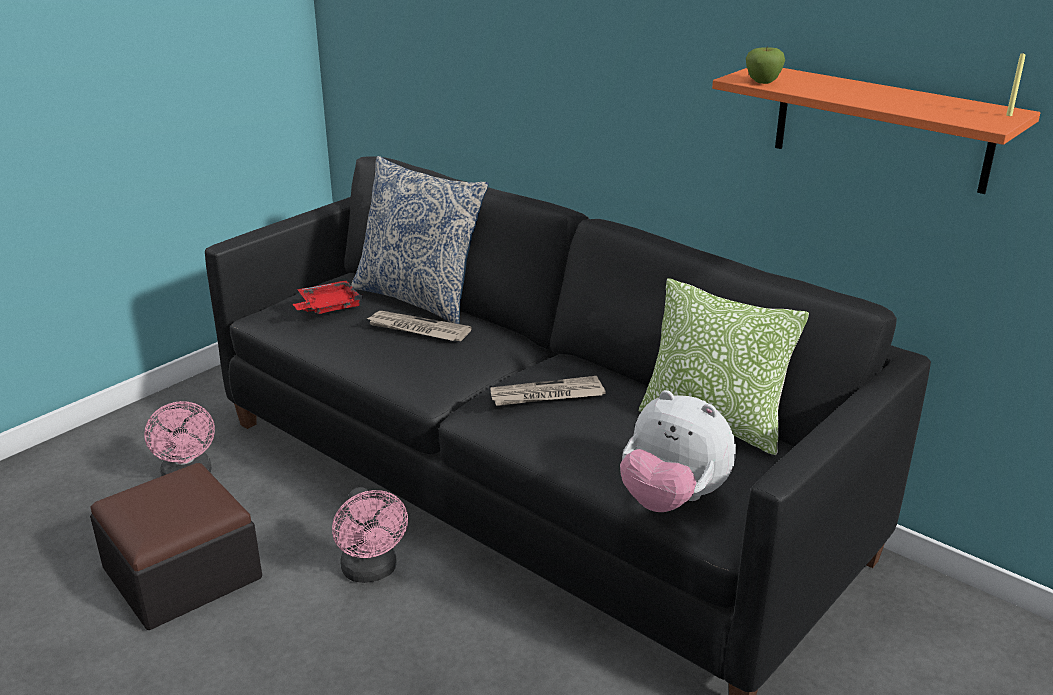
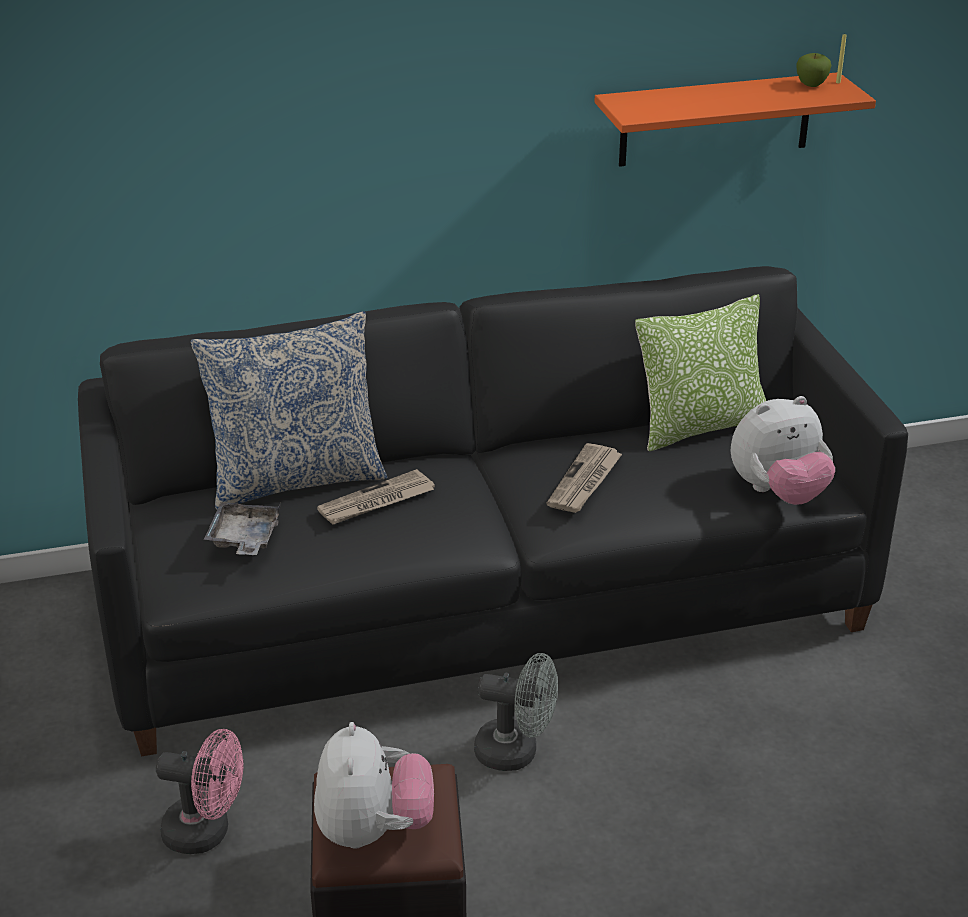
camera: 55 degrees left, 5 degrees up
(144, 505) = (373, 830): none -> plush toy
(328, 307) = (244, 539): red tray -> grey tray
(371, 572) = (516, 752): pink fan -> grey fan
(763, 82) = (656, 113): apple -> apple (811, 85)

